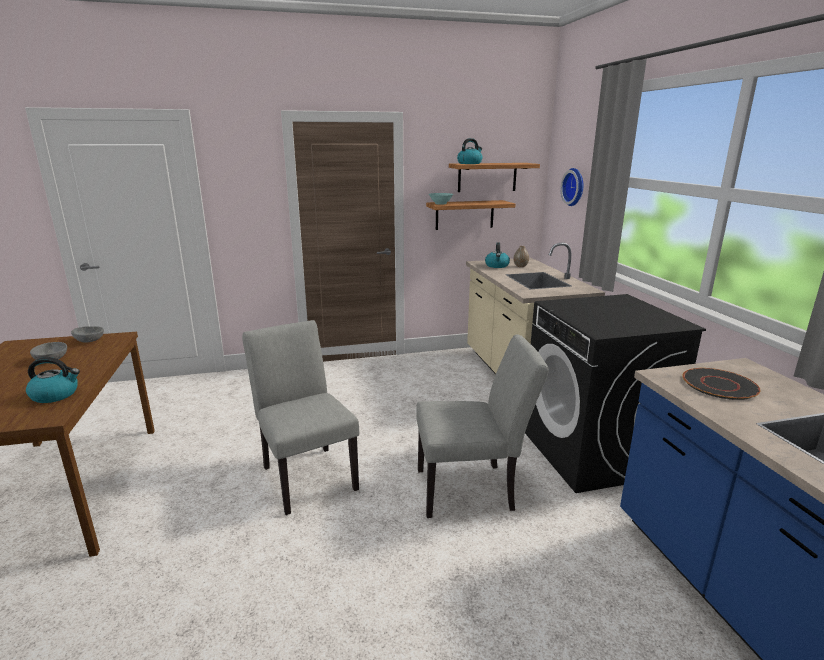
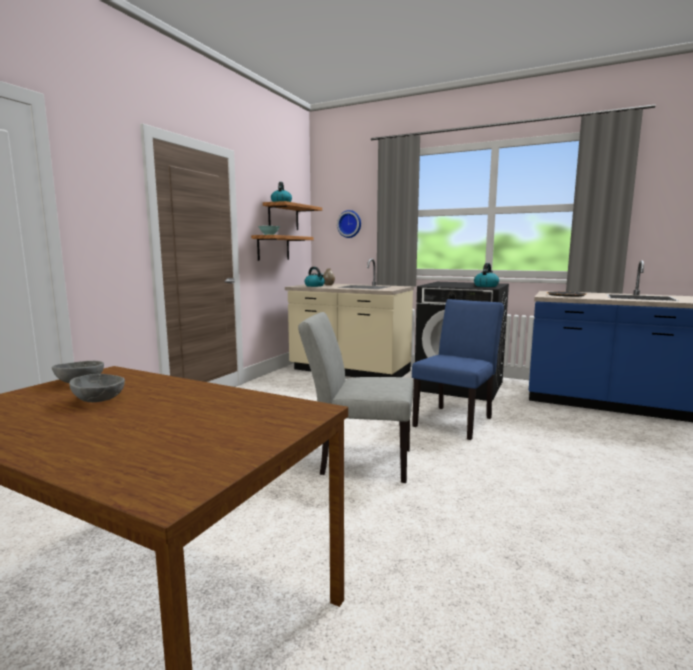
camera: 50 degrees left, 10 degrees down
(56, 395) = (245, 404): kettle -> kettle (486, 286)
(473, 489) = (456, 420): grey chair -> blue chair

